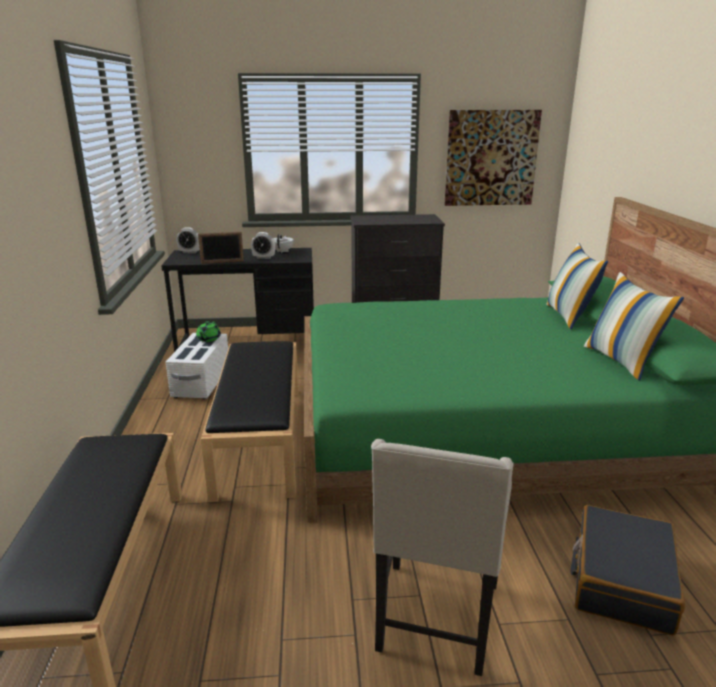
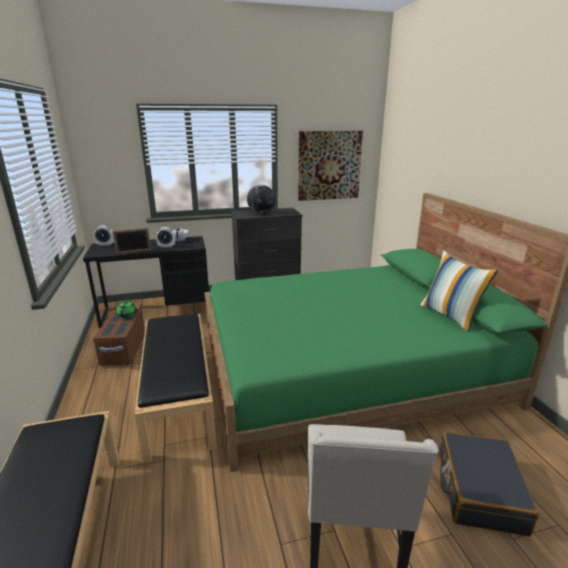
camera: 10 degrees left, 0 degrees up
(201, 382) = (123, 350): white storage box -> brown storage box
(389, 219) = (261, 213): none -> globe
(569, 316) = (402, 281): pillow -> none

